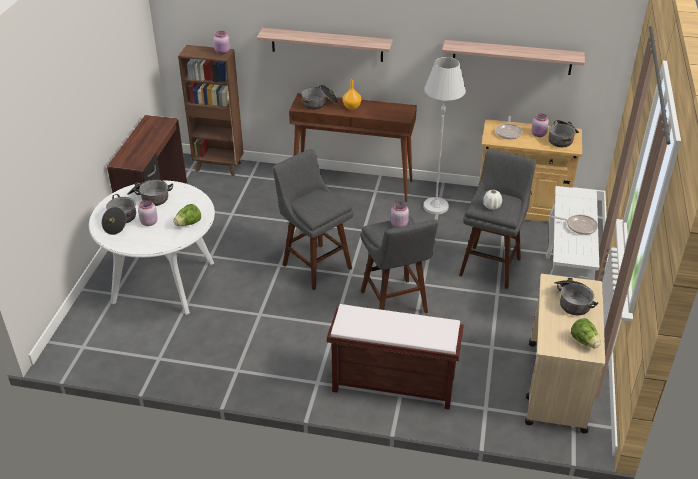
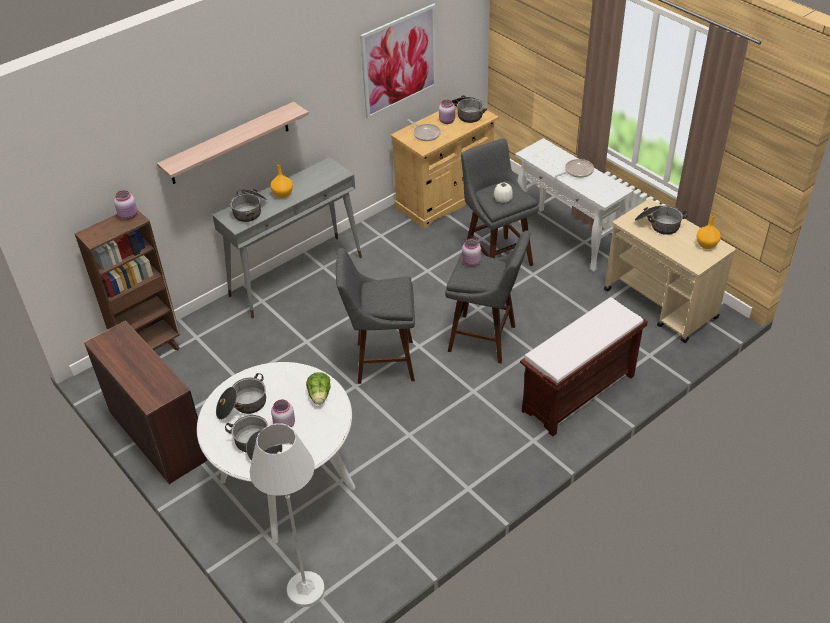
camera: 50 degrees left, 5 degrees up
(353, 184) = (297, 276): brown console table -> grey console table
(435, 206) = (388, 244): white floor lamp -> white floor lamp (305, 590)
(512, 57) = (399, 61): shelf -> picture
(584, 341) = (706, 244): lettuce -> orange vase

